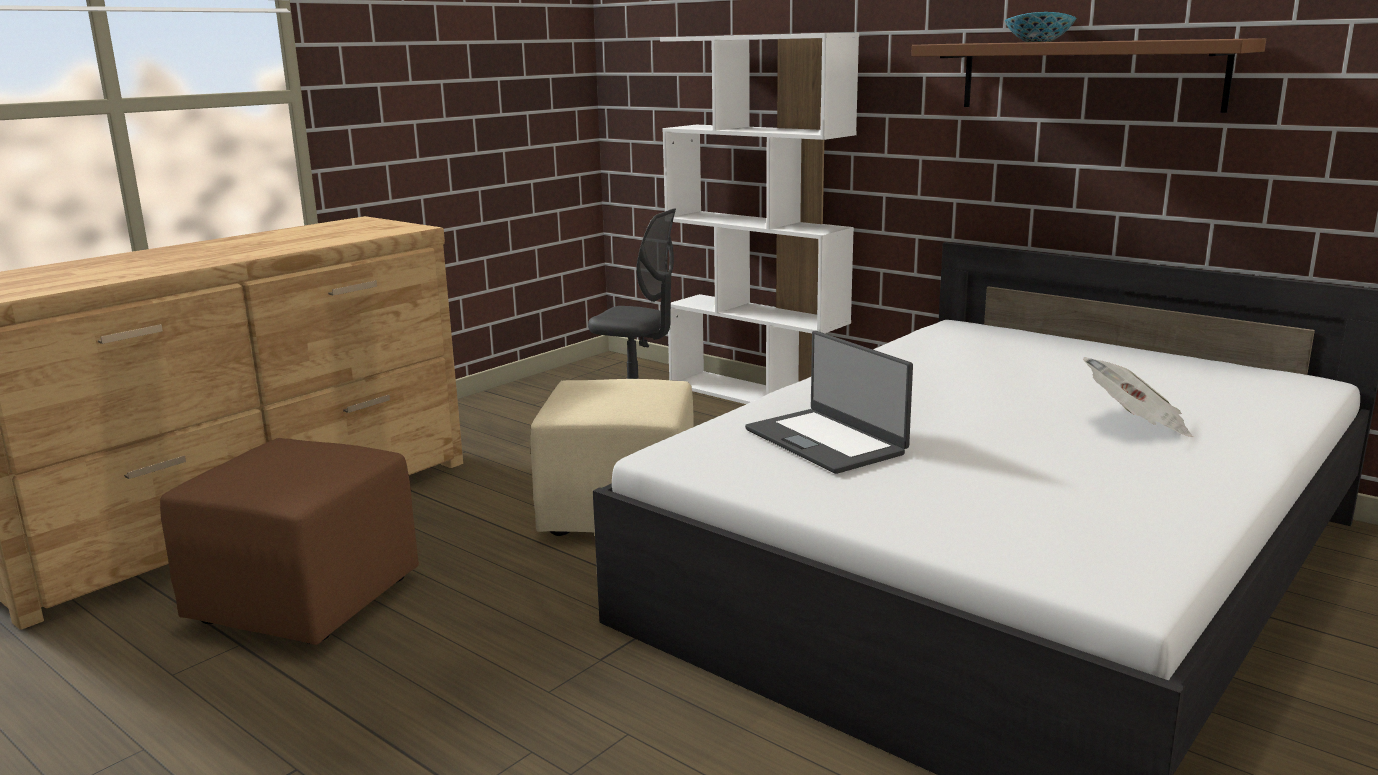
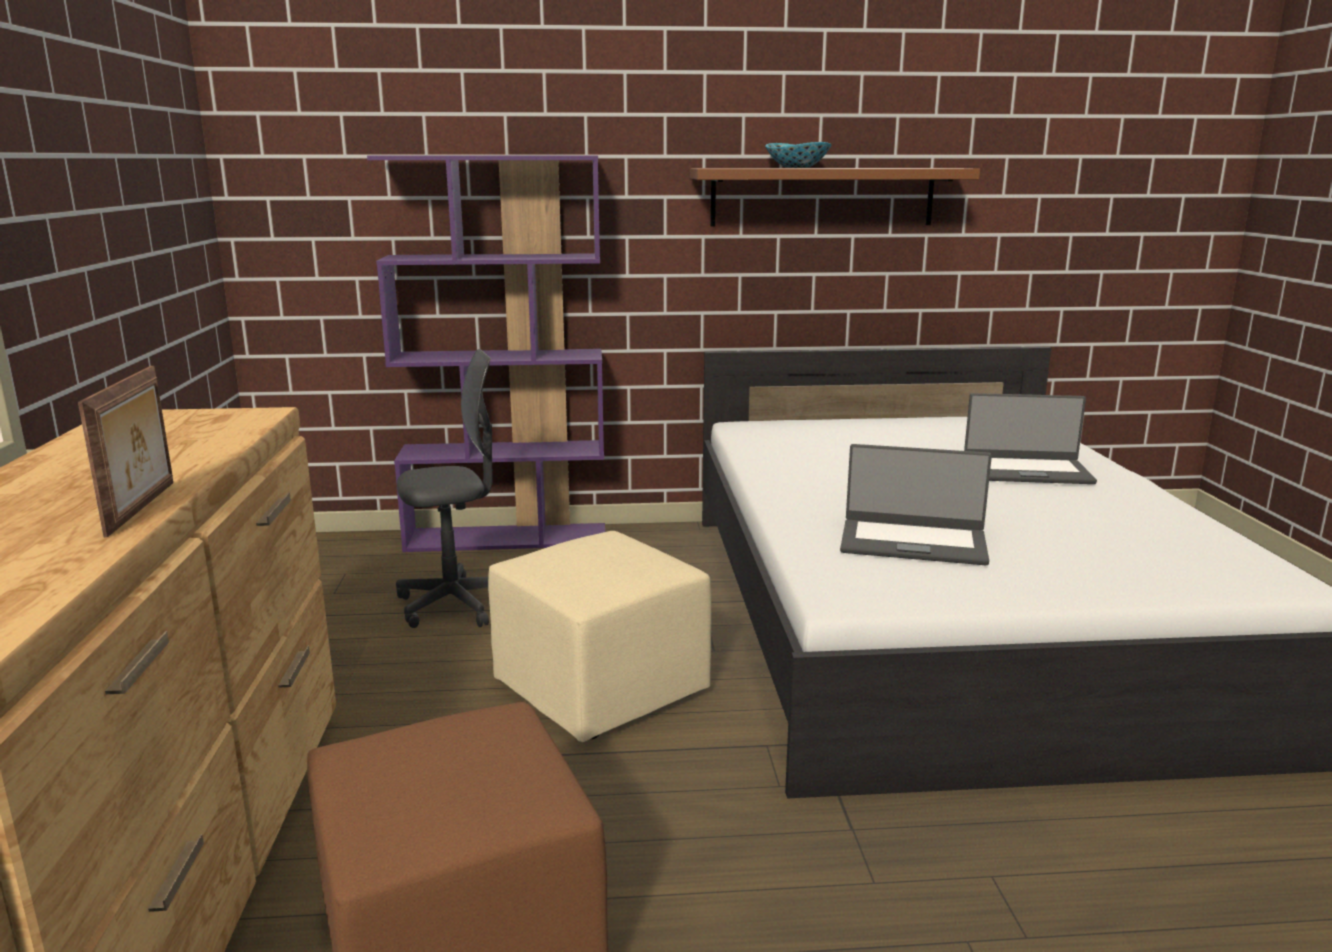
camera: 45 degrees left, 0 degrees up
(221, 260) = (144, 508): none -> picture frame
(757, 396) = (508, 538): white bookcase -> purple bookcase
(1136, 424) = (1026, 471): newspaper -> laptop

